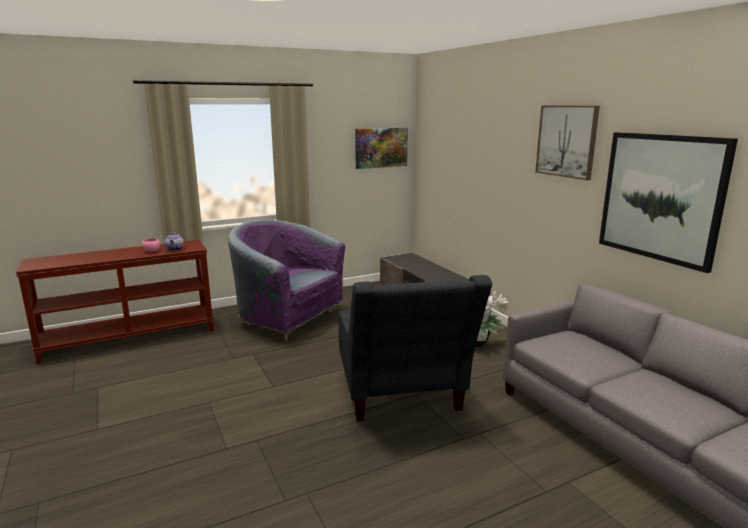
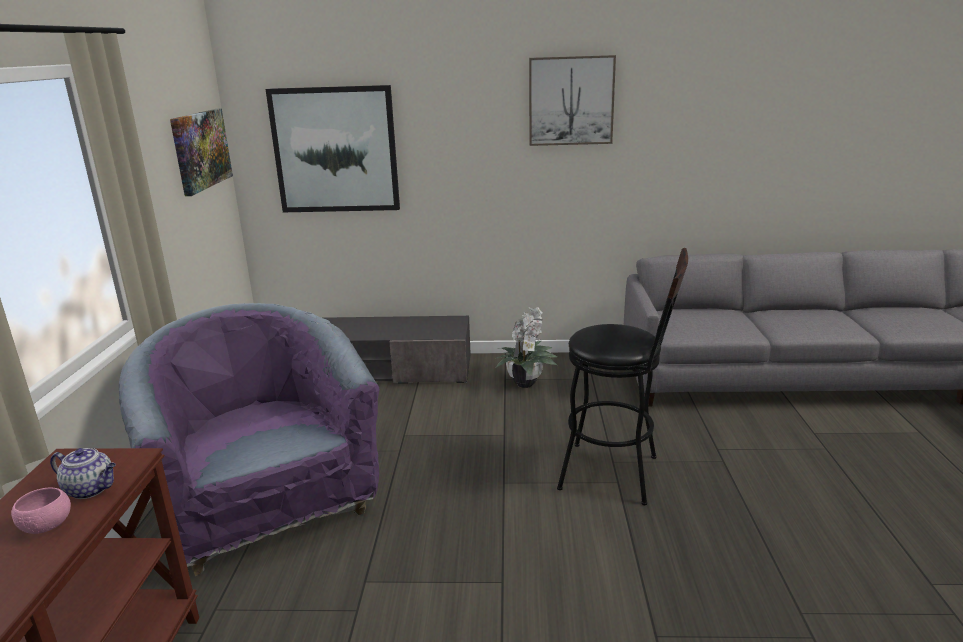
camera: 60 degrees left, 5 degrees up
(287, 319) = (268, 508): purple armchair -> purple armchair turned 90 degrees clockwise
(403, 399) = (618, 474): grey armchair -> black stool
(661, 197) = (700, 147): picture -> picture (335, 150)

